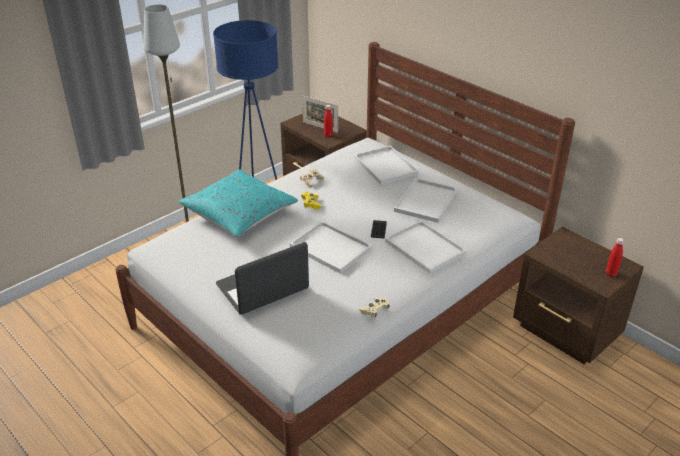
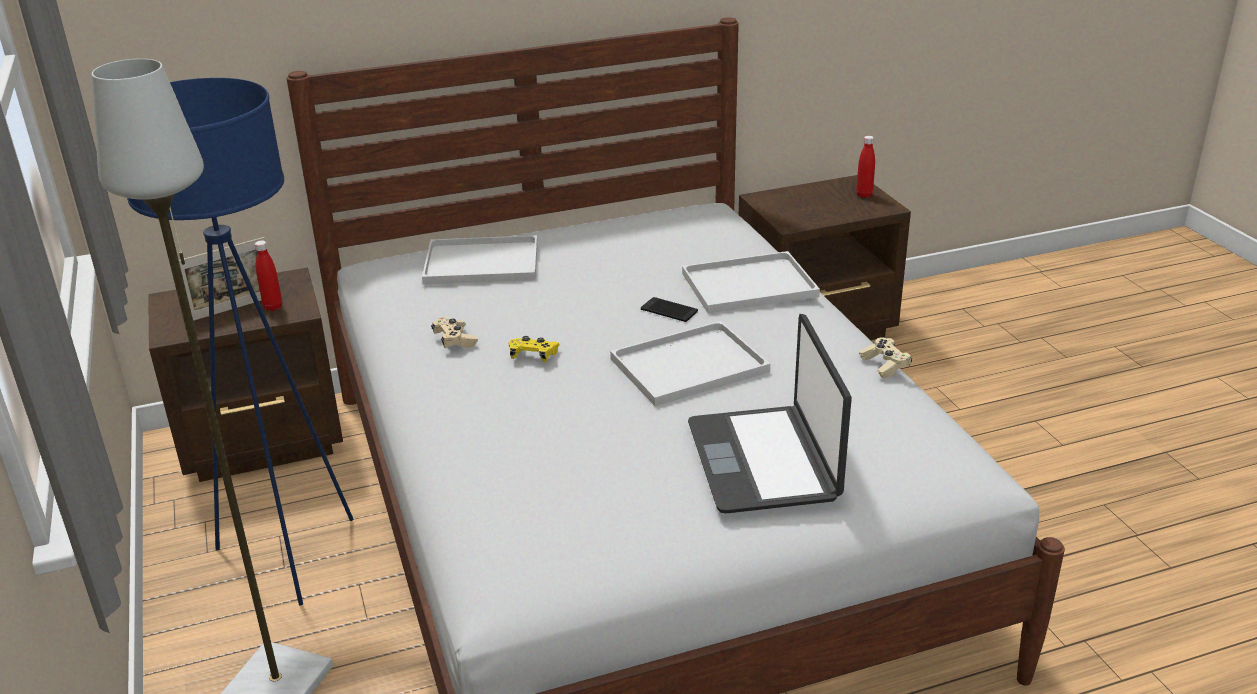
camera: 65 degrees left, 5 degrees down
(239, 214) = (488, 444): turquoise pillow -> none
(425, 200) = (620, 254): white tray -> none

